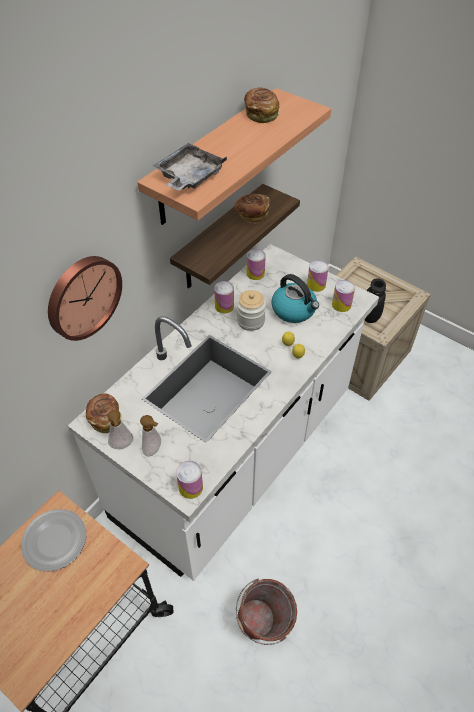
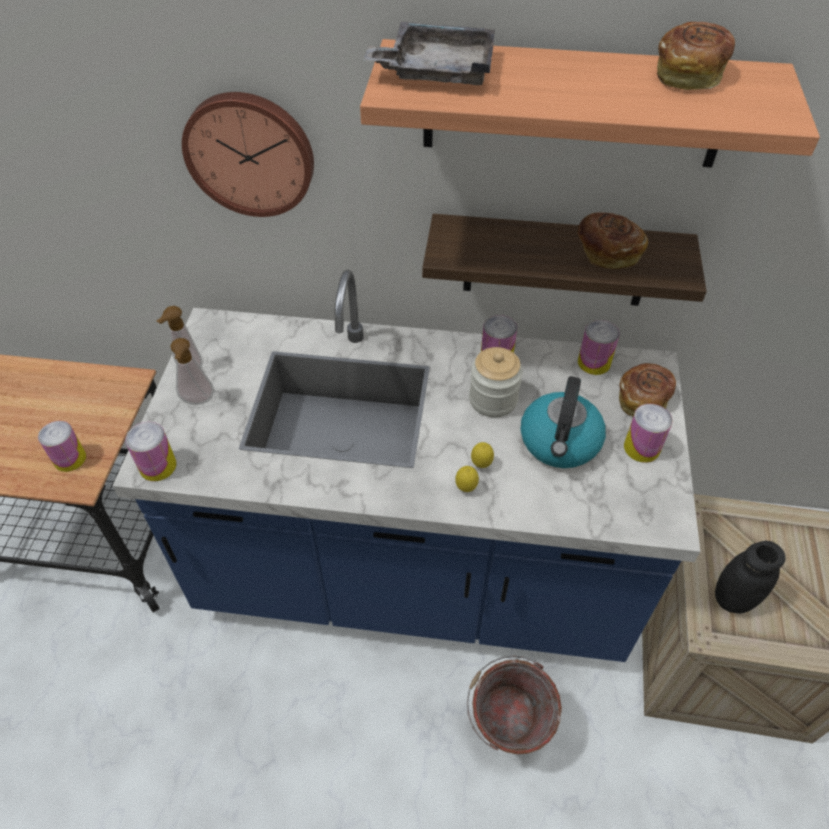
camera: 60 degrees right, 0 degrees up
(55, 541) = (87, 401): plate -> none
(105, 418) = (222, 333): bread -> bread (643, 399)
(236, 456) = (414, 572): white counter -> blue counter
(264, 627) = (182, 736): bucket -> bucket (505, 731)
(341, 305) = (628, 501): can -> can (70, 459)

